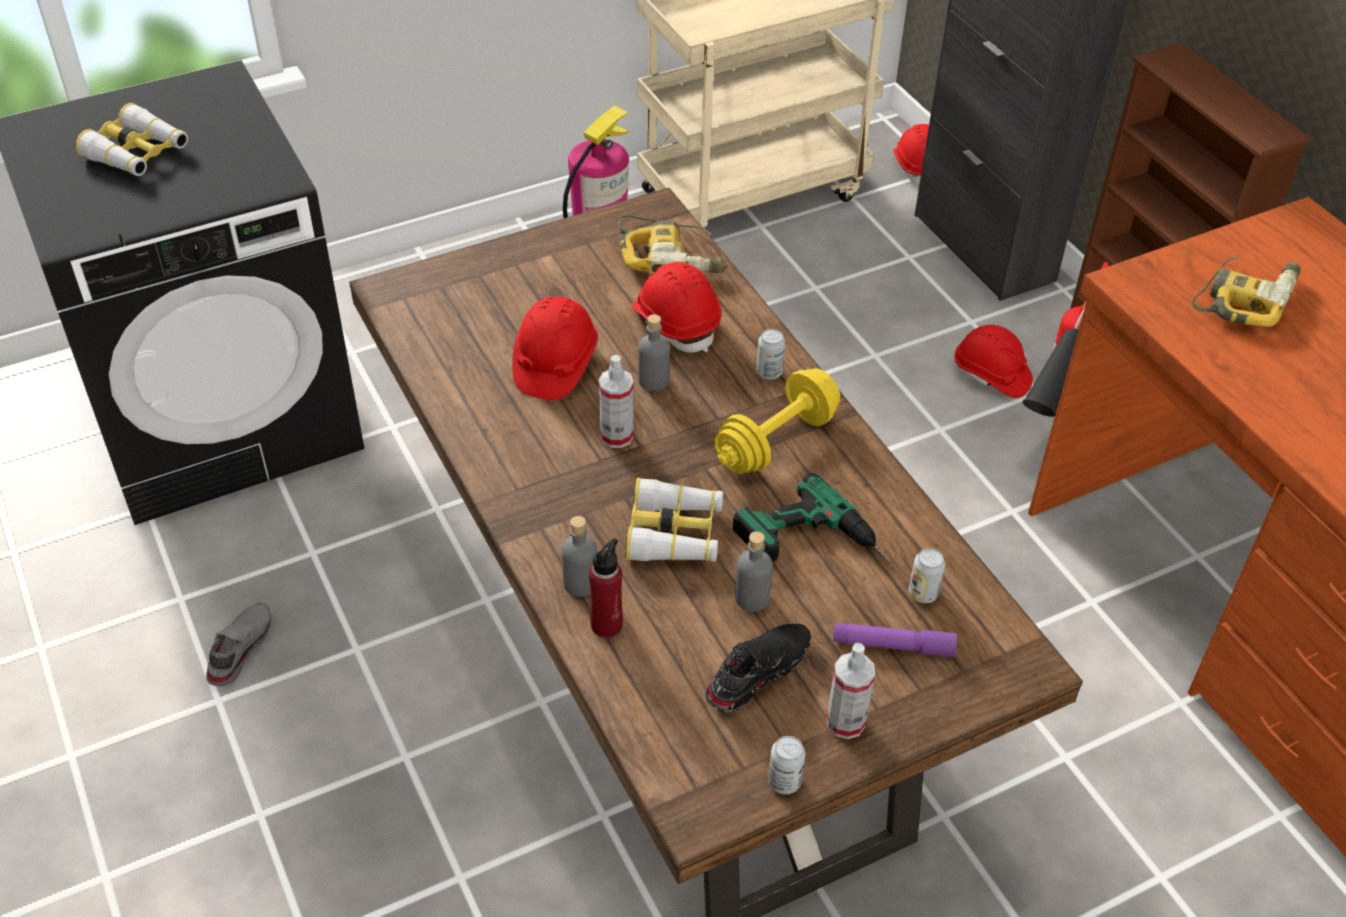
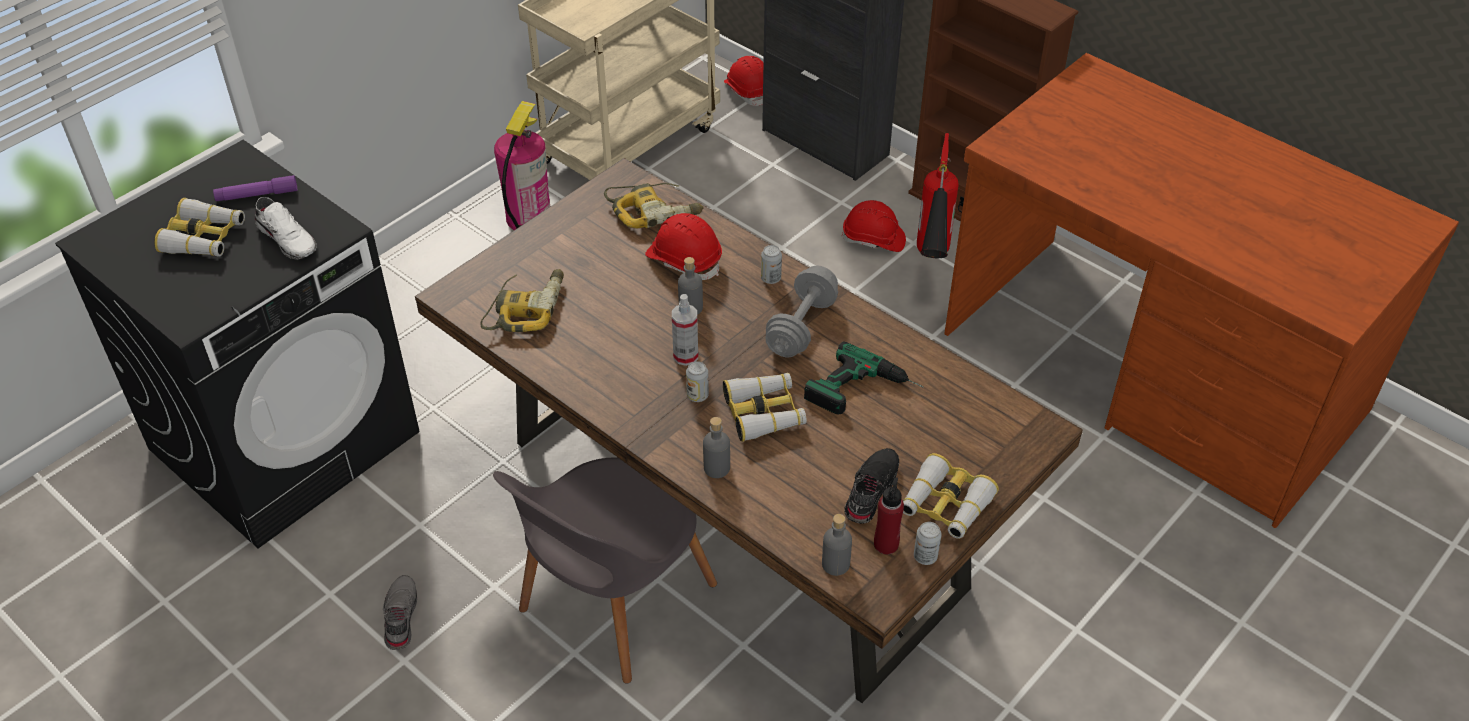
camera: 20 degrees left, 0 degrees up
(222, 176) = (288, 239): none -> white shoe
(476, 712) = (612, 603): none -> grey chair
(554, 364) = (611, 316): red hard hat -> none
(606, 624) = (750, 491): red bottle -> red bottle (886, 544)
(752, 598) = (841, 441): grey bottle -> grey bottle (835, 564)
(776, 441) = (801, 327): yellow dumbbell -> grey dumbbell
(845, 722) = (945, 505): spray bottle -> binoculars
(893, 646) = (951, 444): purple flashlight -> purple flashlight (257, 195)
(923, 593) = (953, 403): can -> can (697, 395)
(1245, 298) = (1078, 137): power drill -> power drill (526, 307)

